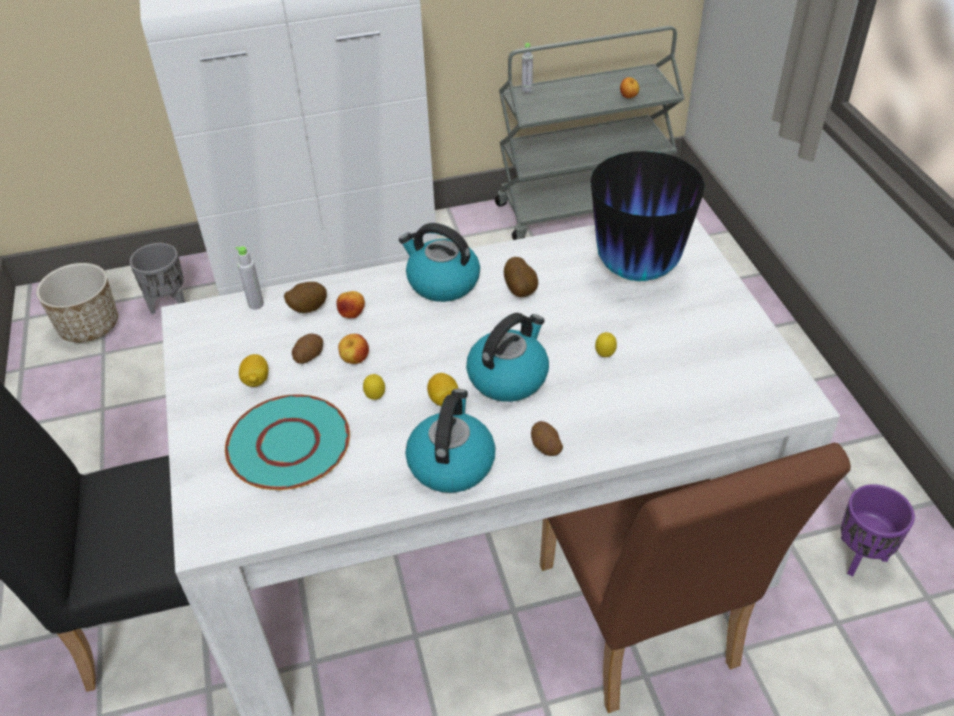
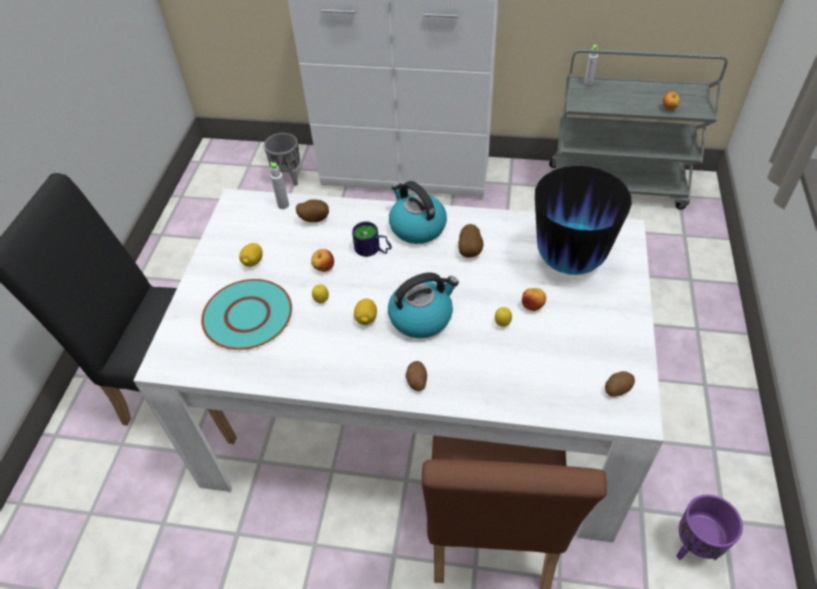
camera: 25 degrees right, 5 degrees up
(89, 326) = (233, 179): planter -> none
(308, 355) = (295, 254): potato -> potato (617, 388)
(352, 314) = (341, 233): apple -> apple (532, 306)
(404, 323) = (372, 251): none -> mug
(451, 462) = (344, 368): kettle -> none

